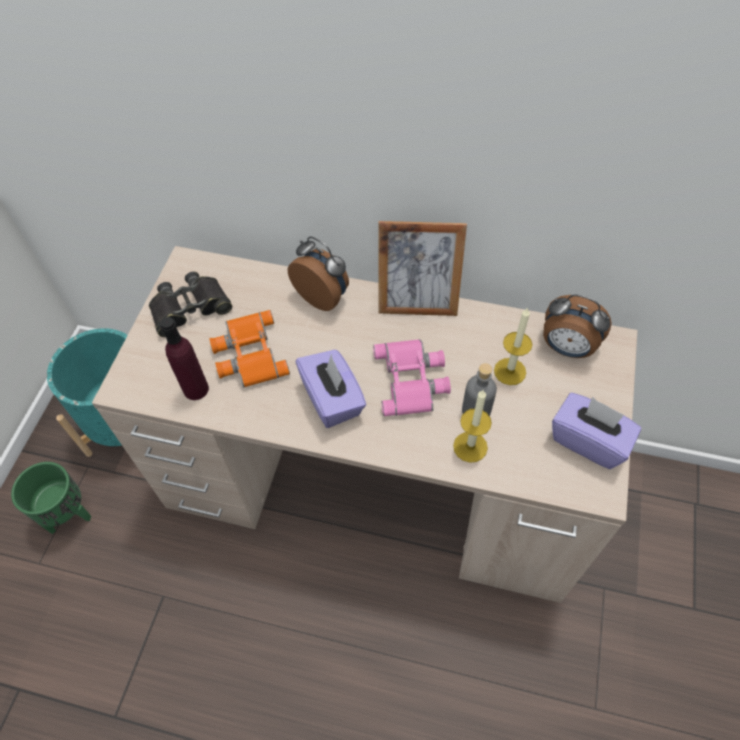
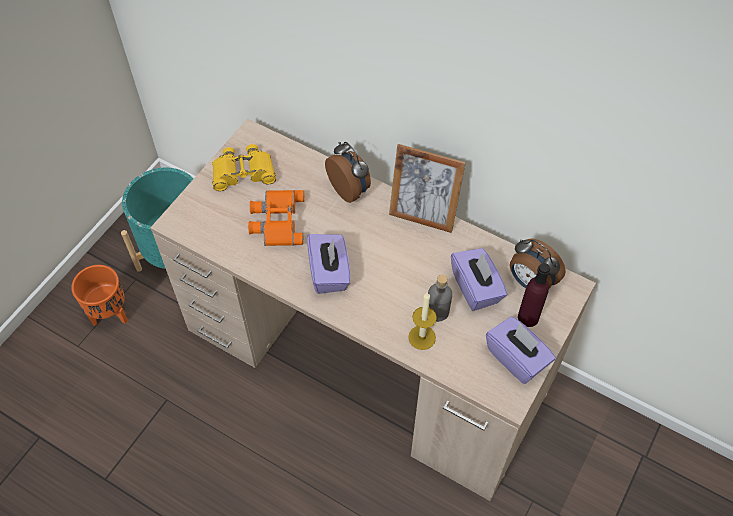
camera: 15 degrees right, 0 degrees up
(69, 514) = (110, 314): green planter -> orange planter
(190, 308) = (243, 172): black binoculars -> yellow binoculars
(196, 389) = (229, 237): purple bottle -> purple bottle (528, 317)
(412, 380) = (396, 275): pink binoculars -> none
(510, 371) = (476, 288): candle -> purple tissue box

